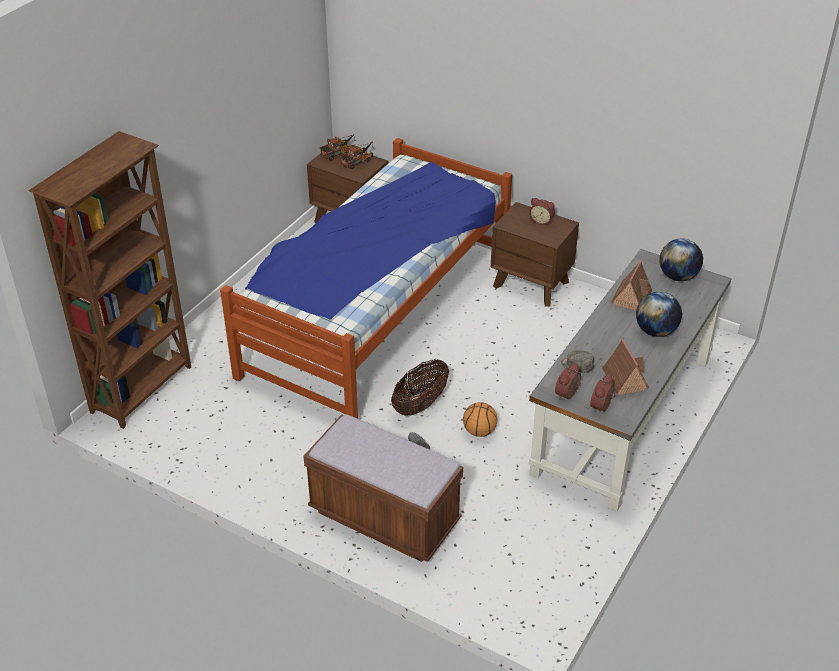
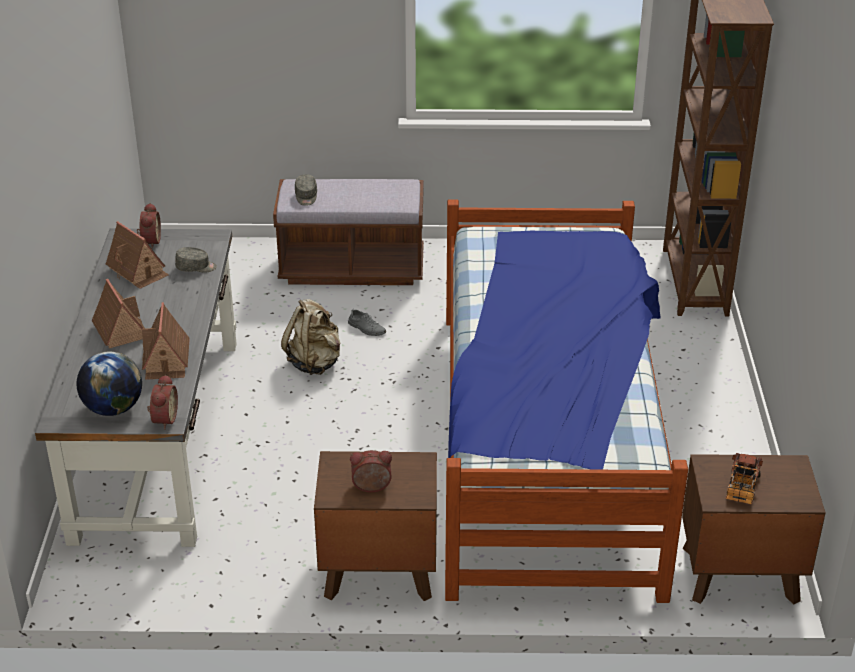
camera: 150 degrees right, 5 degrees down
(339, 153) = (788, 494): toy truck -> none
(420, 404) = (400, 366): basket -> none
(424, 465) = (306, 196): none -> grey cap
(479, 431) = (315, 363): basketball -> beige backpack
(568, 394) = (191, 241): alarm clock -> alarm clock (163, 419)
(656, 331) = (119, 330): globe -> toy house

